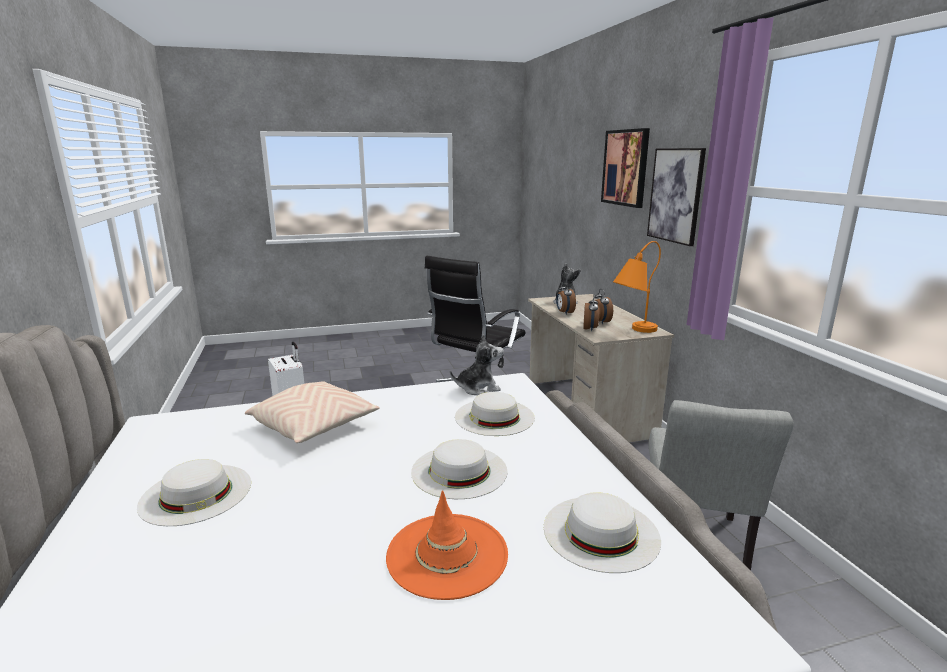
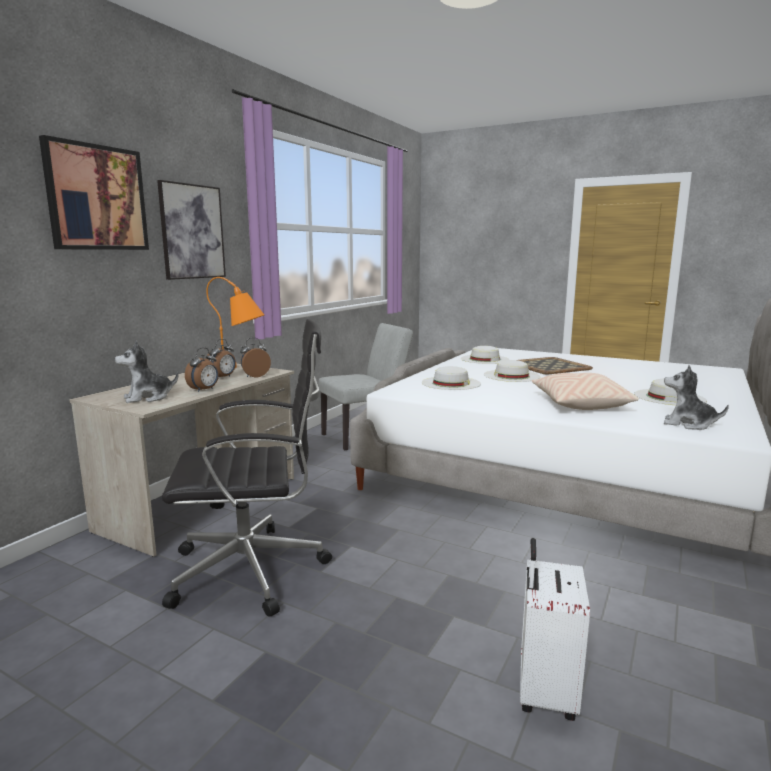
camera: 135 degrees left, 5 degrees down
(447, 555) = (550, 366): orange hat -> tray
(478, 388) = (425, 394): plush toy -> plush toy (688, 424)

